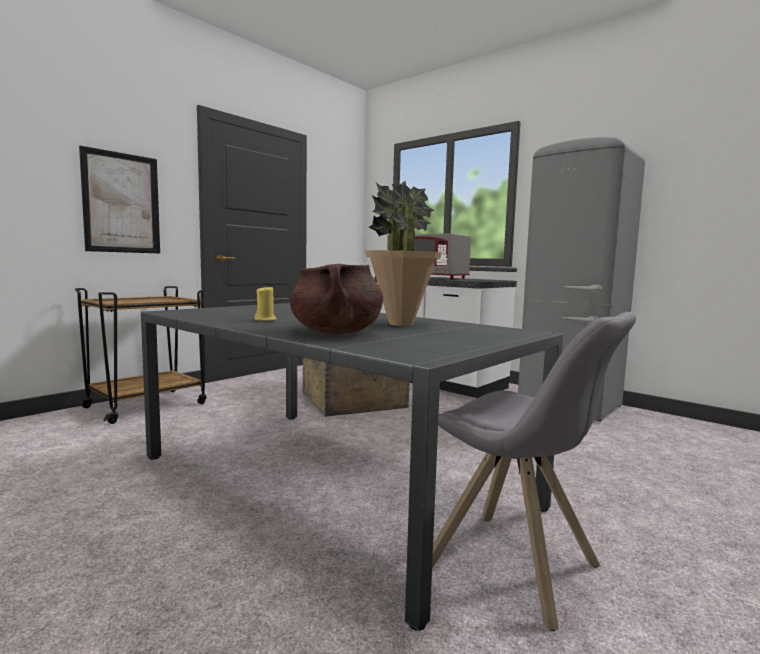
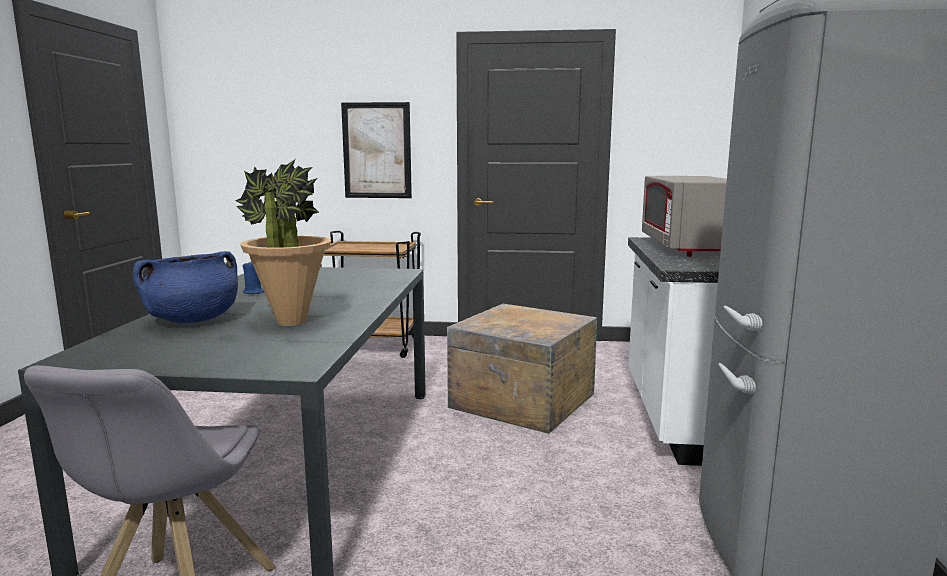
camera: 55 degrees right, 5 degrees up
(265, 320) = (254, 292): yellow candle -> blue candle
(336, 333) = (193, 320): brown cooking pot -> blue cooking pot

